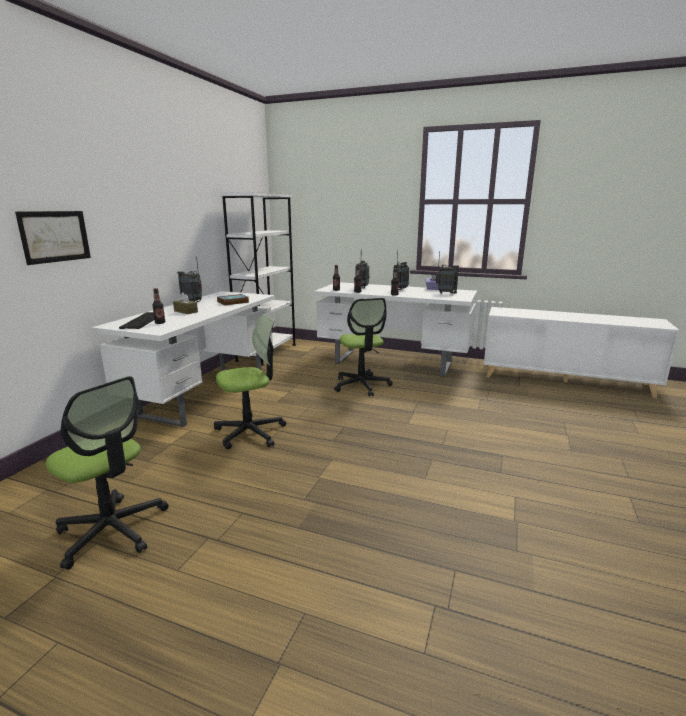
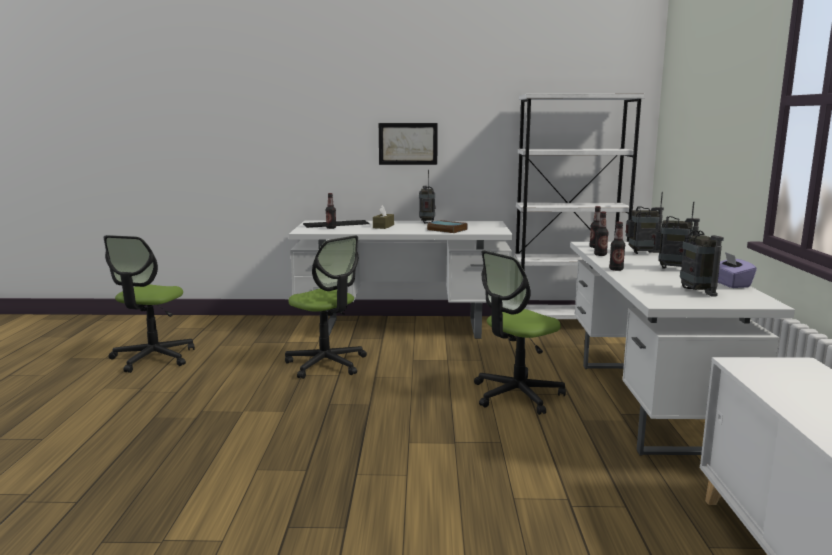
camera: 70 degrees right, 5 degrees down
(55, 236) = (287, 138): picture -> picture (408, 143)

